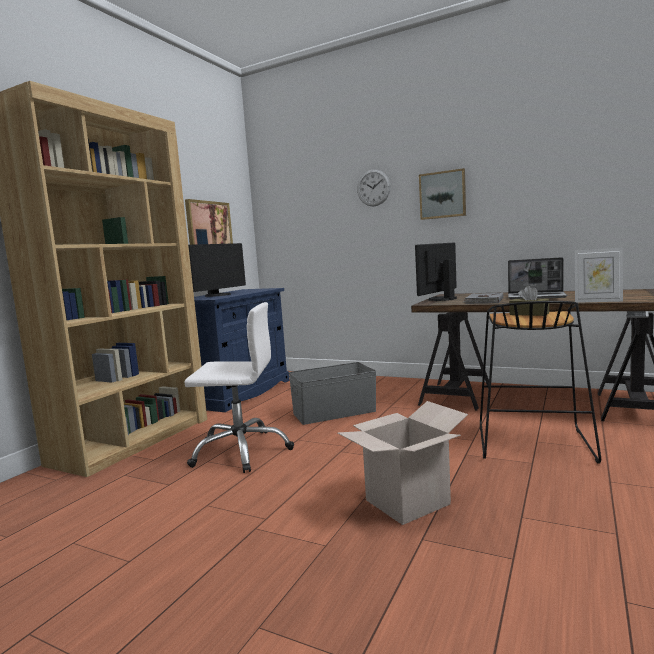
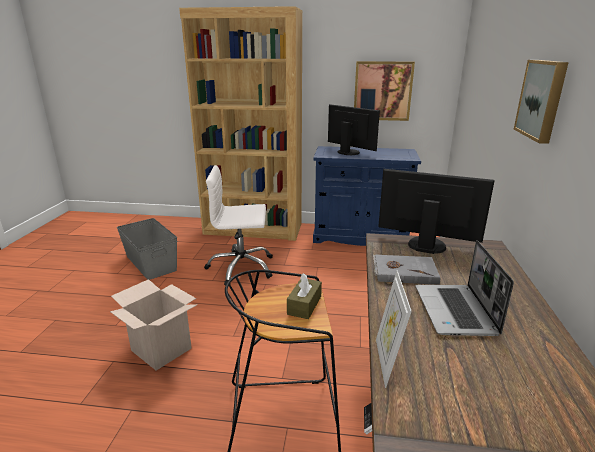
camera: 70 degrees right, 15 degrees up
(219, 295) = (349, 152): monitor -> monitor turned 150 degrees counterclockwise
(241, 451) = (241, 268): white office chair -> white office chair turned 105 degrees clockwise
(333, 412) = (330, 288): grey storage box -> grey storage box (151, 262)
(373, 188) = (508, 66): wall clock -> none

